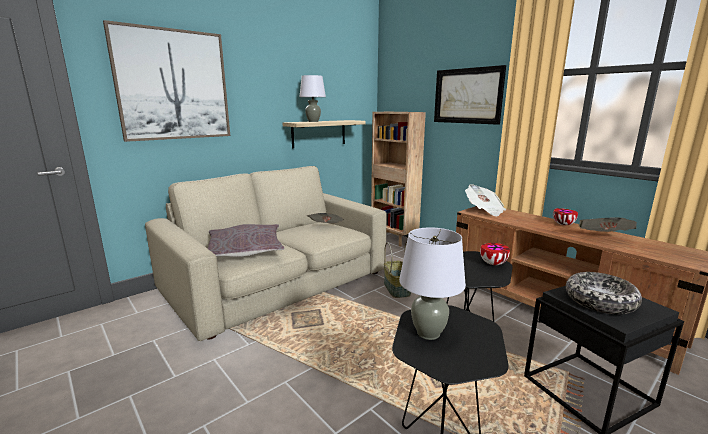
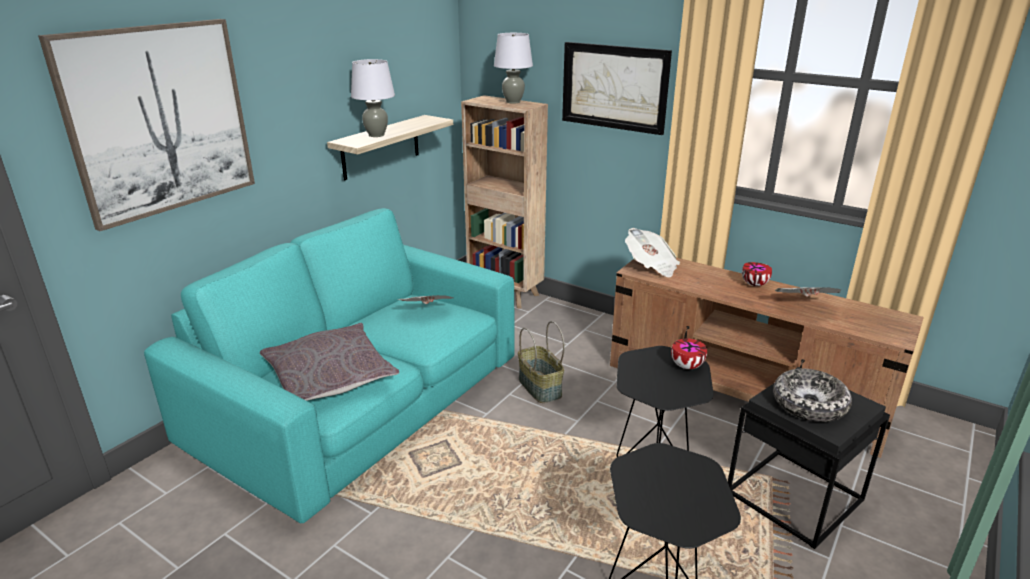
camera: 15 degrees left, 10 degrees up
(277, 281) = (361, 401): beige sofa -> turquoise sofa
(428, 333) = (649, 488): grey table lamp -> grey table lamp (513, 102)

